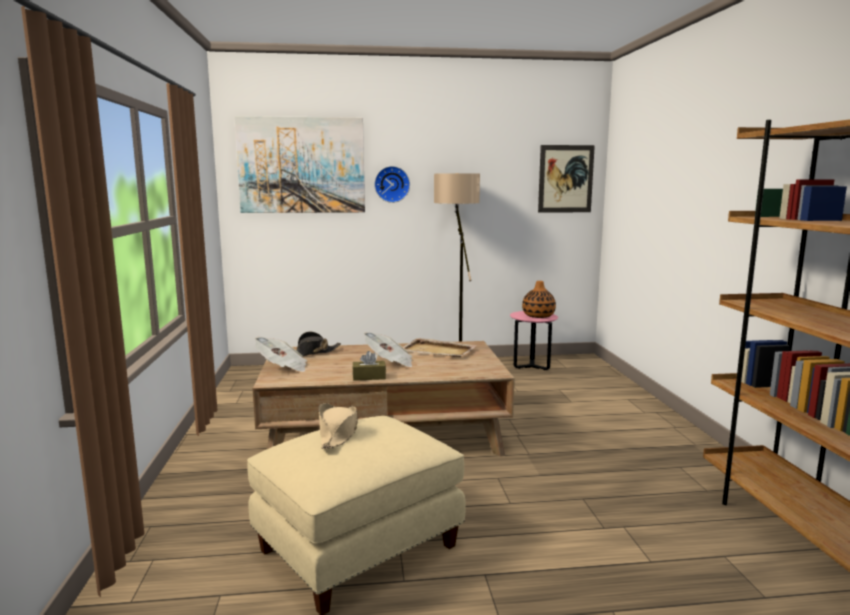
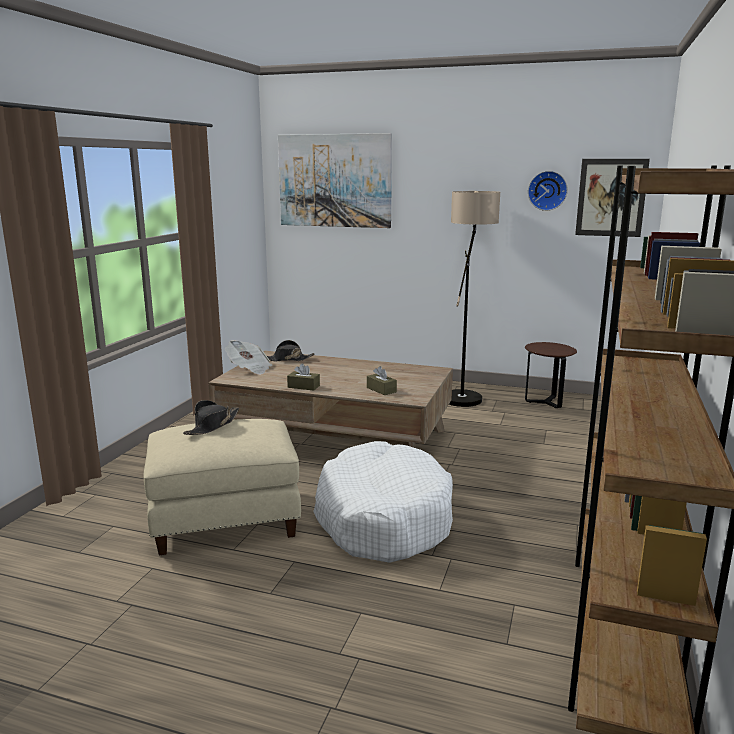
camera: 25 degrees right, 5 degrees up
(338, 433) = (212, 426): beige hat -> black hat
(389, 363) = (337, 377): newspaper -> none
(392, 184) = (418, 200): wall clock -> wall clock (547, 190)
(438, 350) = (395, 372): beige tray -> none
(451, 369) = (381, 390): none -> brown tissue box
(519, 502) = (383, 518): none -> white dog bed
(531, 366) = (546, 402): pink side table -> brown side table
(538, 316) = (554, 349): vase -> none

